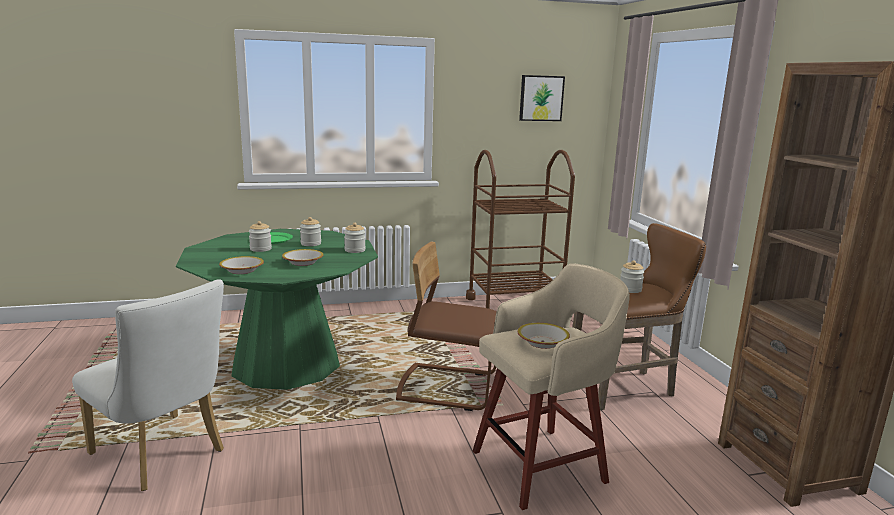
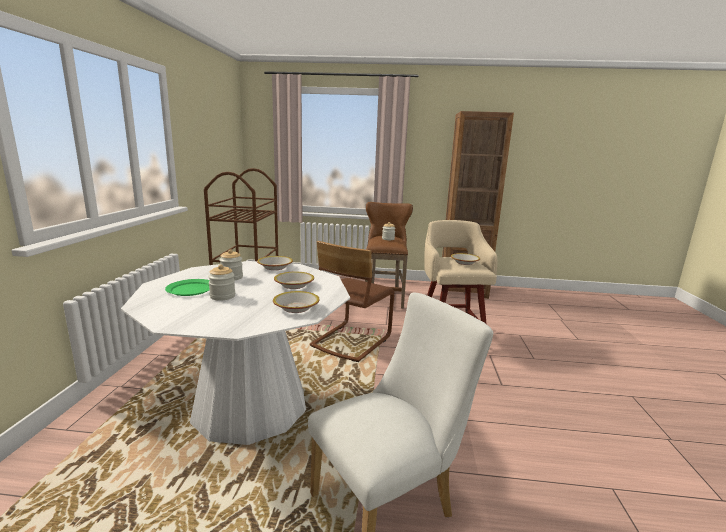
camera: 70 degrees left, 0 degrees up
(286, 364) = (250, 406): green dining table -> white dining table
(355, 250) = (275, 267): jar -> bowl
(541, 98) = (219, 129): picture -> none

